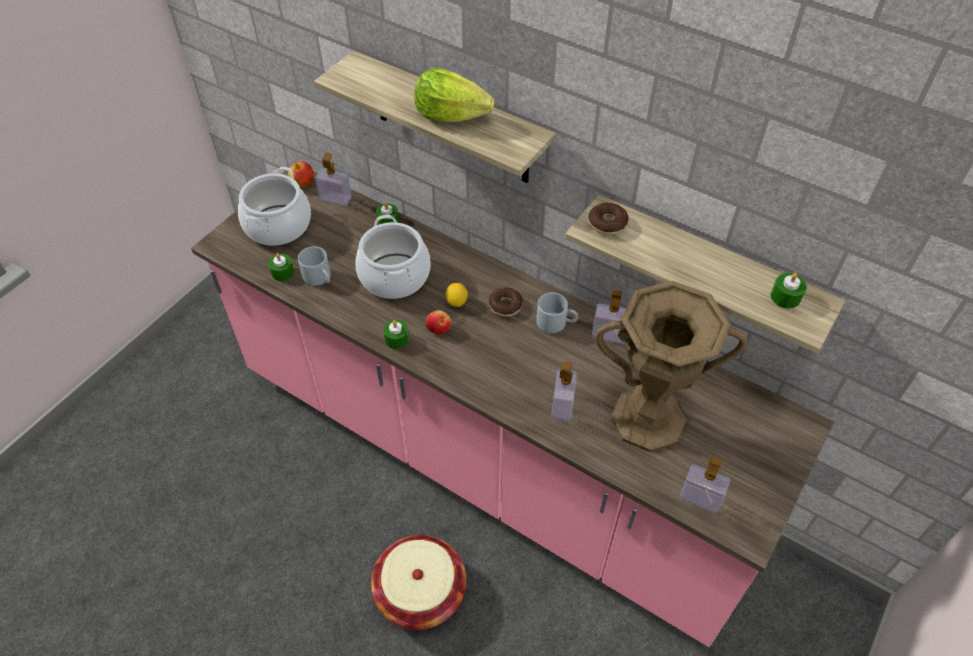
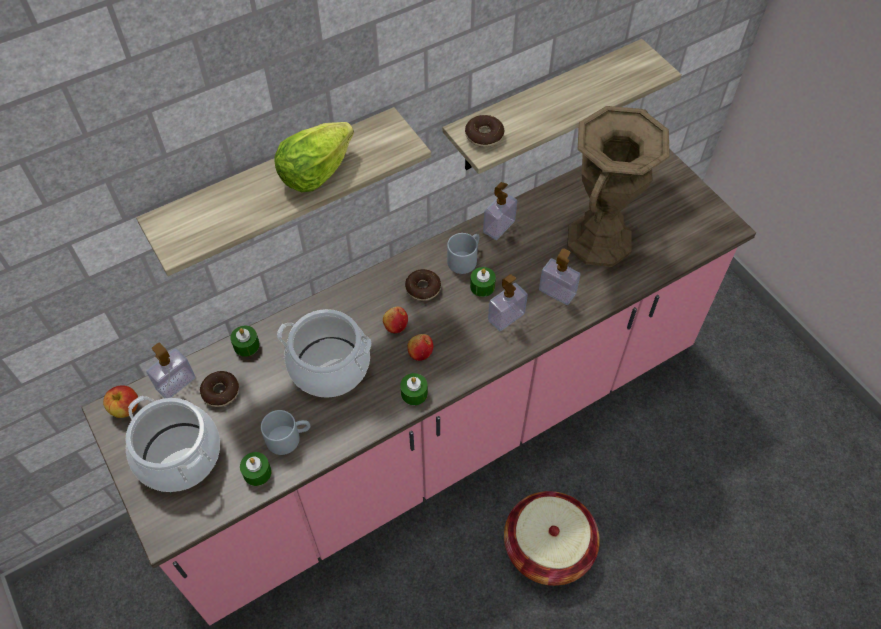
camera: 65 degrees left, 5 degrees up
(340, 224) = (221, 392): none -> donut
(456, 302) = (395, 325): lemon -> apple
(700, 498) = (685, 241): soap dispenser -> soap dispenser (506, 317)
(785, 297) = (623, 68): green candle -> green candle (482, 286)

